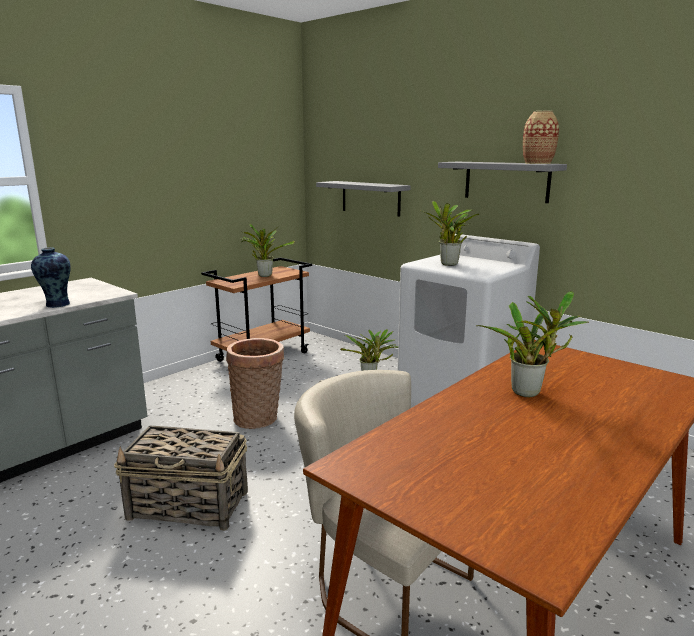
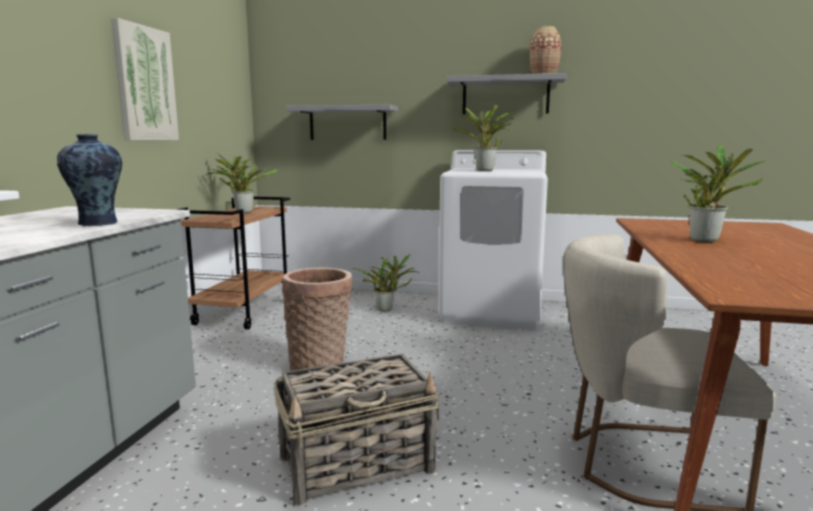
camera: 30 degrees left, 5 degrees down
(180, 177) = (145, 84): none -> picture

